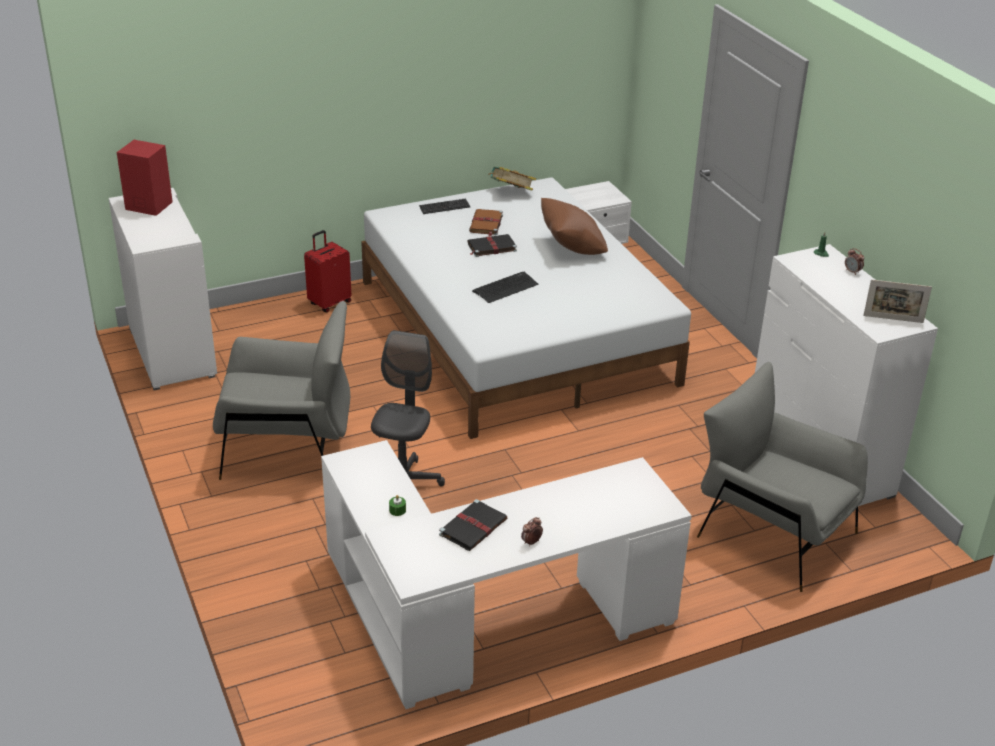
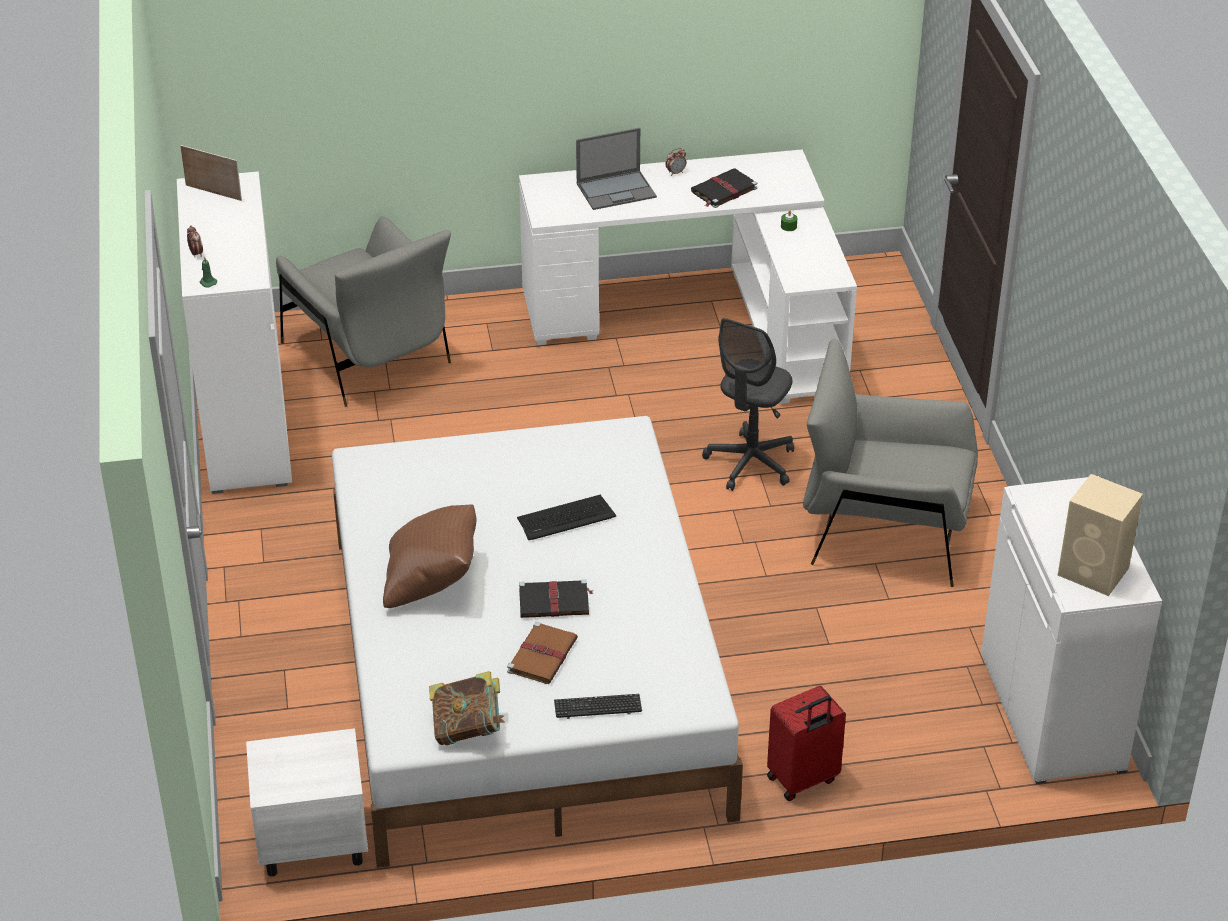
camera: 165 degrees left, 5 degrees up
(148, 205) = (1095, 572): red speaker -> beige speaker
(582, 511) = (617, 190): none -> laptop

